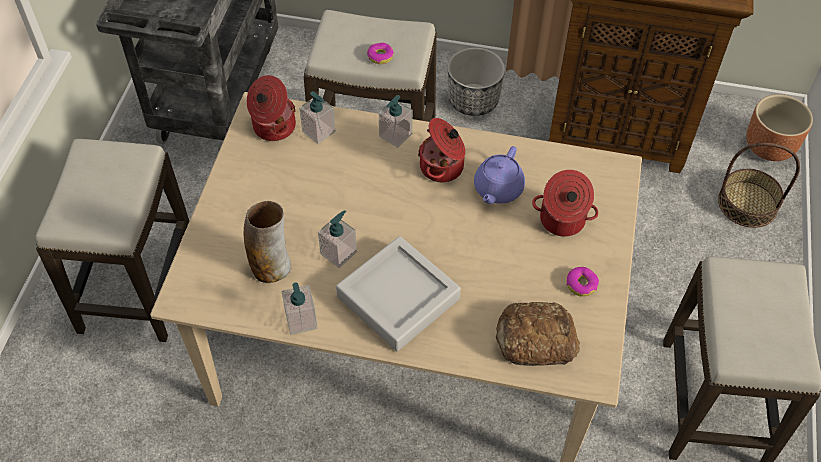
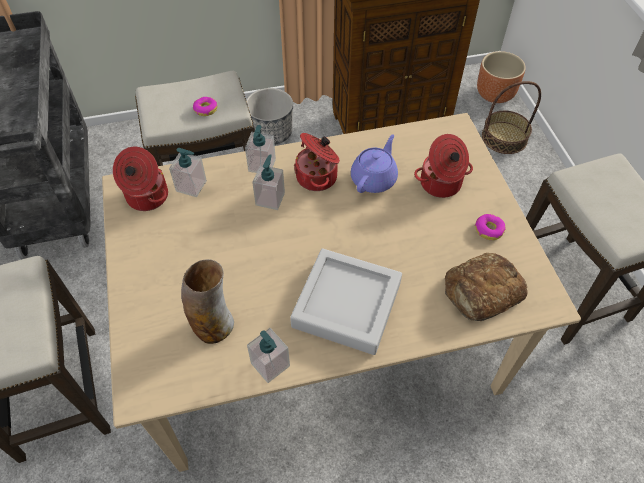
camera: 25 degrees left, 0 degrees up
(338, 253) = (270, 286): soap dispenser -> soap dispenser (270, 199)
(497, 190) = (374, 179): purple teapot -> purple teapot turned 150 degrees counterclockwise

